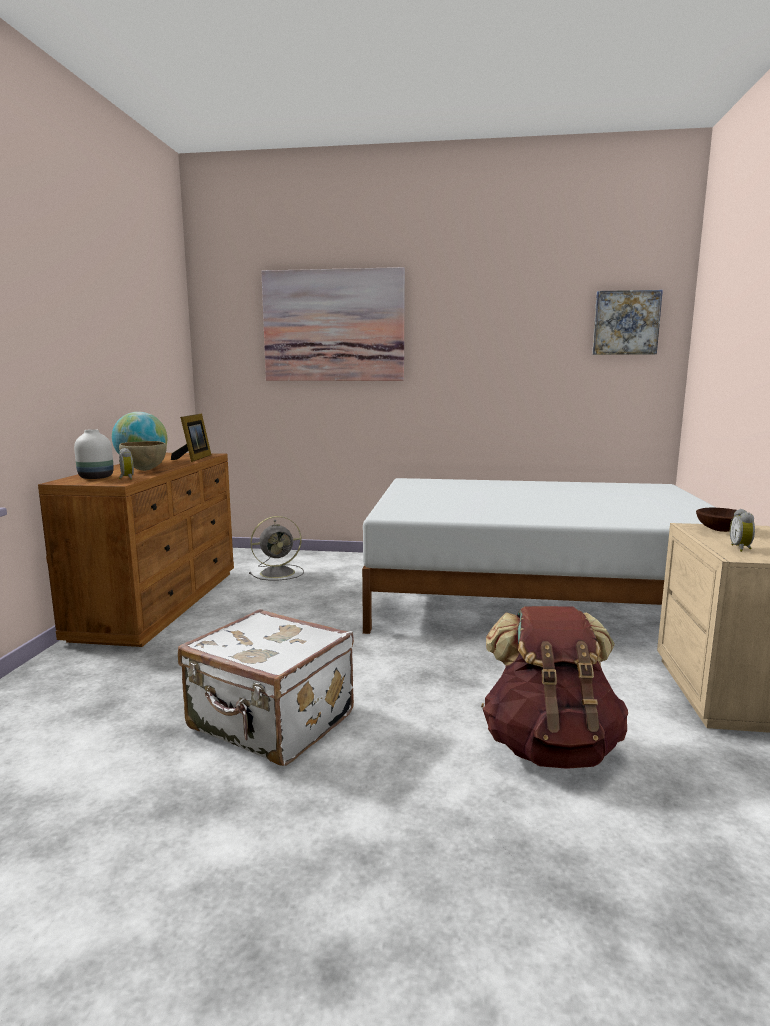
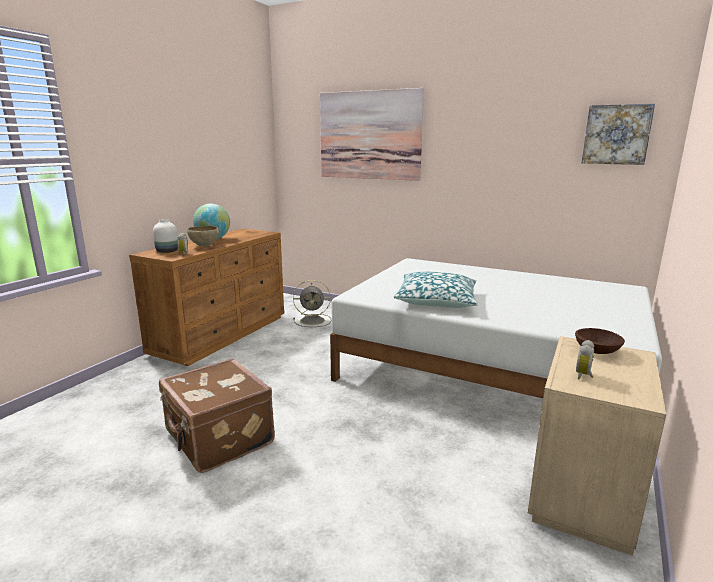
camera: 20 degrees right, 5 degrees up
(194, 458) = (251, 236): picture frame -> none
(270, 723) = (218, 439): white suitcase -> brown suitcase
(490, 510) = (436, 300): none -> pillow
(550, 747) = (387, 504): brown backpack -> none

